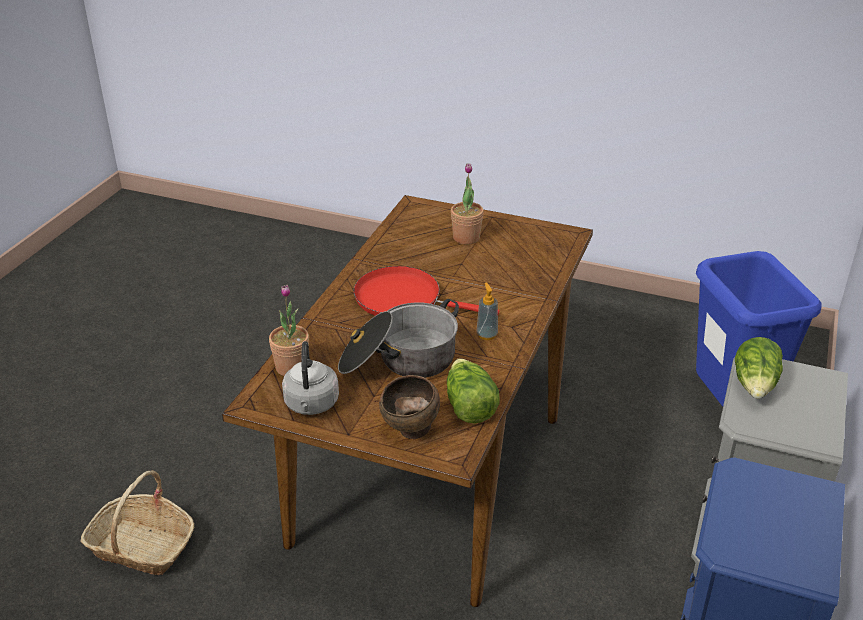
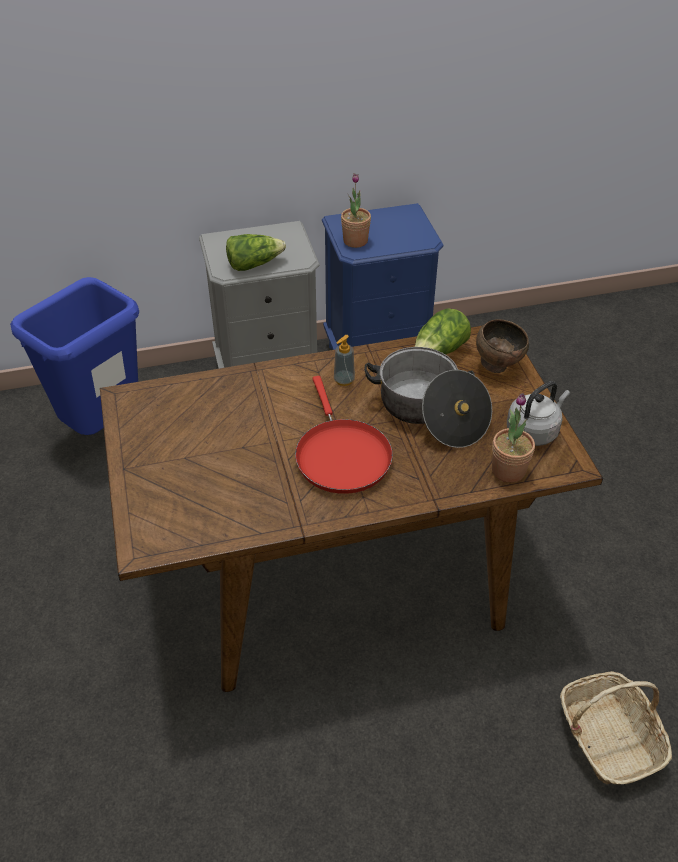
camera: 125 degrees left, 10 degrees up
(466, 238) = (187, 467): potted plant -> potted plant (355, 241)

